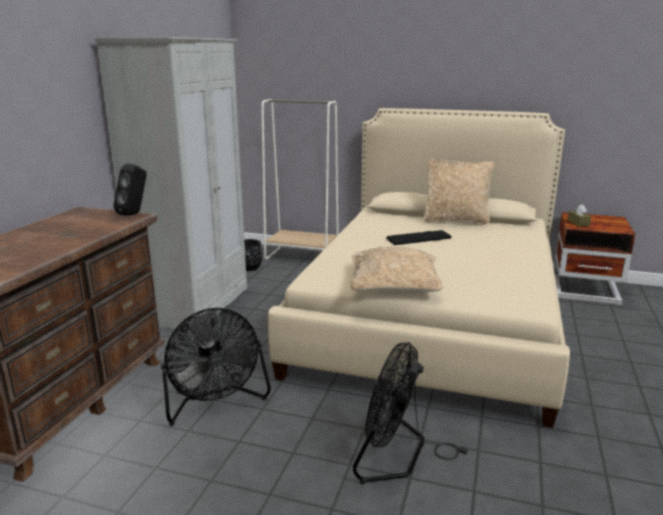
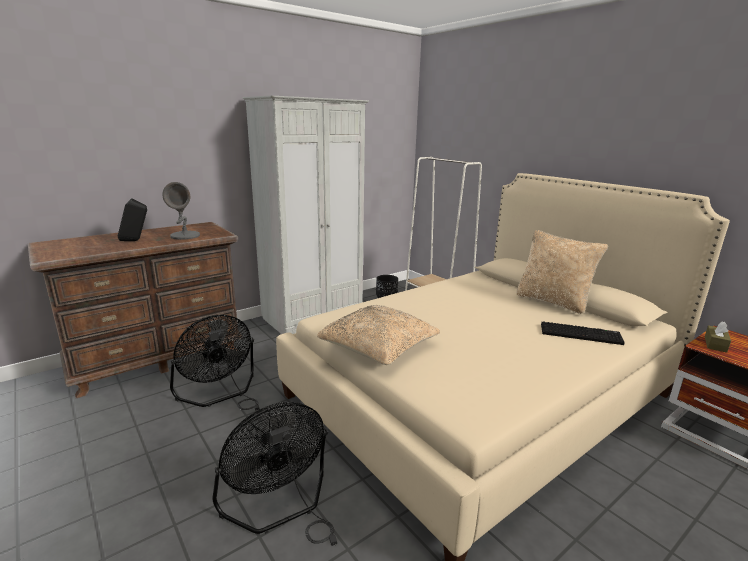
camera: 35 degrees right, 0 degrees up
(95, 225) = (185, 236): none -> grey table lamp
(134, 213) = (225, 233): black speaker -> black speaker (135, 241)
(211, 402) = (224, 394): black fan -> black fan turned 135 degrees clockwise
(419, 238) = (480, 309): keyboard -> keyboard (581, 334)

